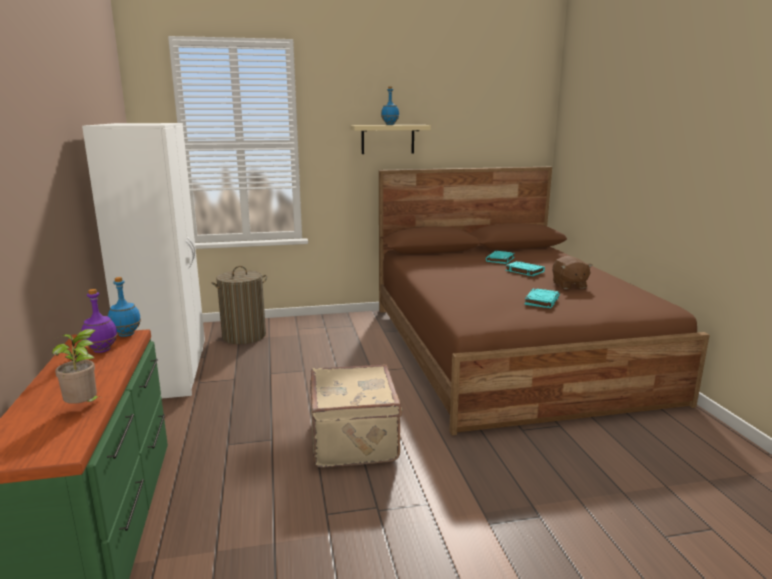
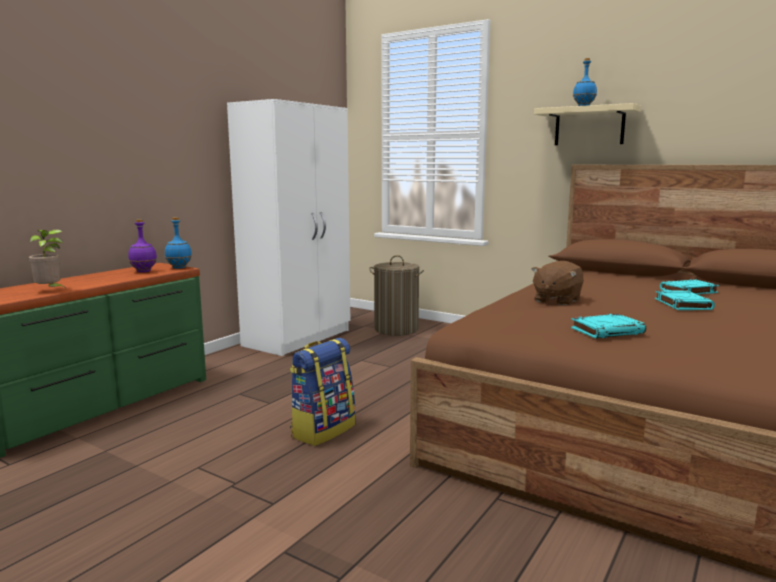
camera: 45 degrees right, 5 degrees down
(356, 440) = (323, 430): beige suitcase -> backpack
(569, 285) = (715, 329): brown plush toy -> brown plush toy (556, 300)

